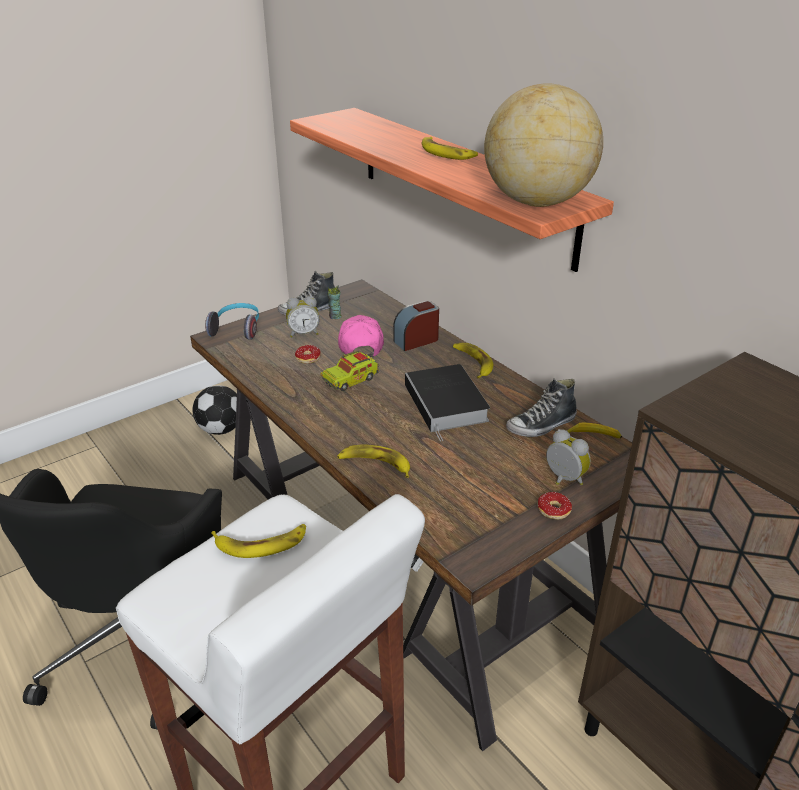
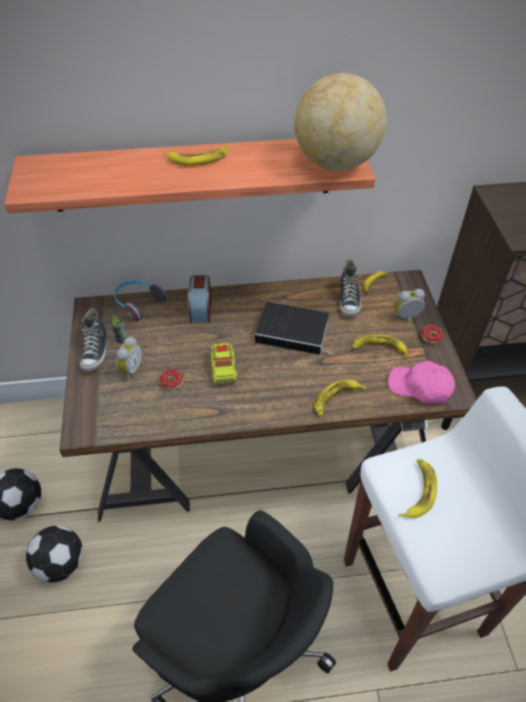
camera: 60 degrees left, 15 degrees up
(179, 477) = (60, 563): none -> football
(237, 329) = (81, 411): headphones -> headphones (138, 304)
(360, 344) = (178, 342): pink cap -> pink cap (420, 387)
(473, 362) = (254, 295): banana -> banana (379, 348)

